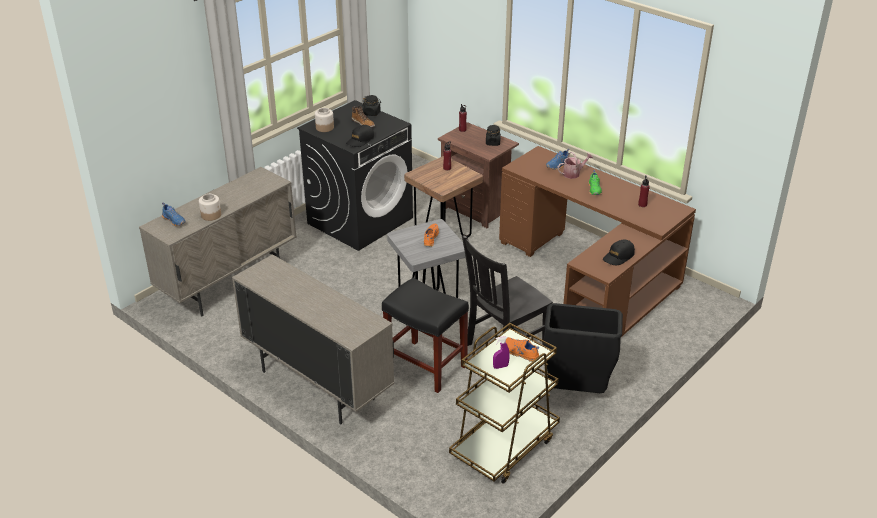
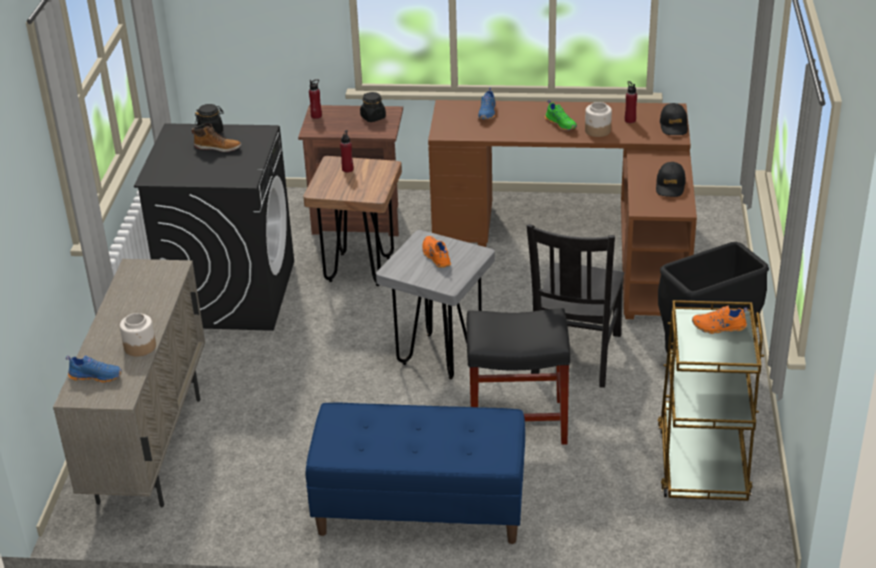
camera: 35 degrees left, 0 degrees up
(317, 385) = (419, 509): beige cabinet -> blue bench
(324, 128) = (173, 172): jar -> jar (597, 131)
(360, 140) = (243, 169): black cap -> black cap (673, 126)
(500, 366) = (718, 351): purple spray bottle -> none
(573, 173) = (516, 115): watering can -> none

